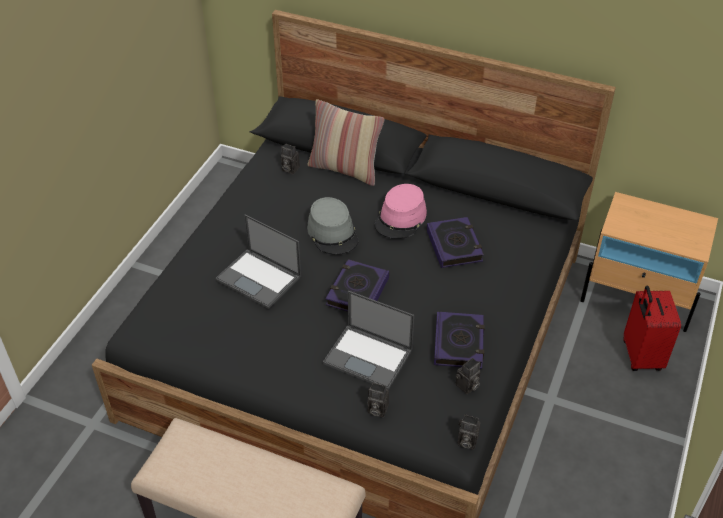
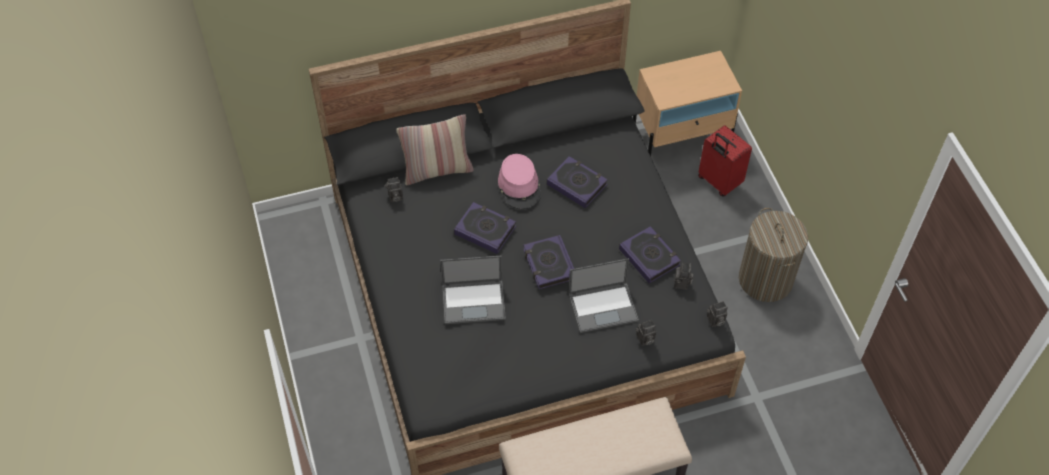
camera: 40 degrees left, 10 degrees up
(333, 233) = (485, 230): grey hat -> book
(607, 471) = (765, 279): none -> laundry basket

